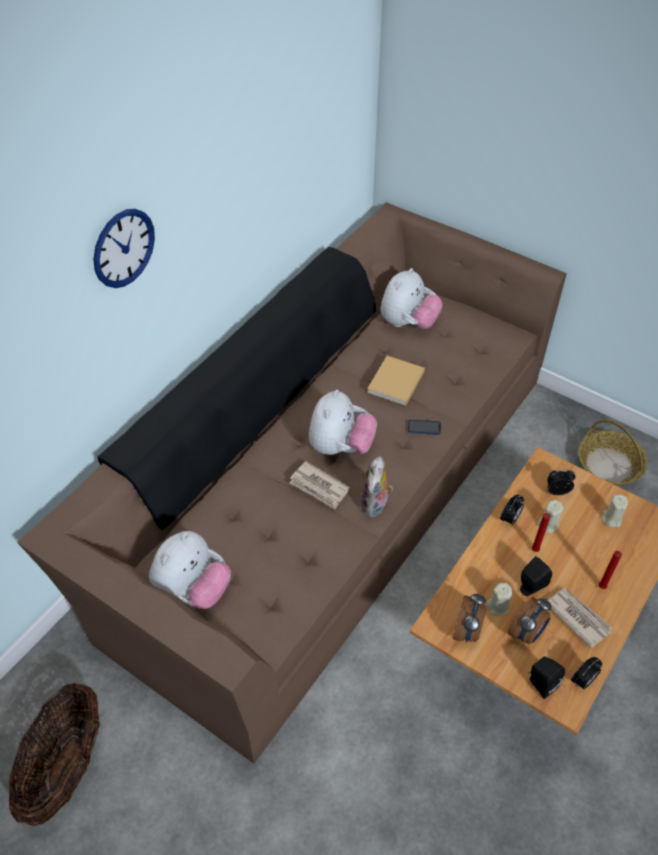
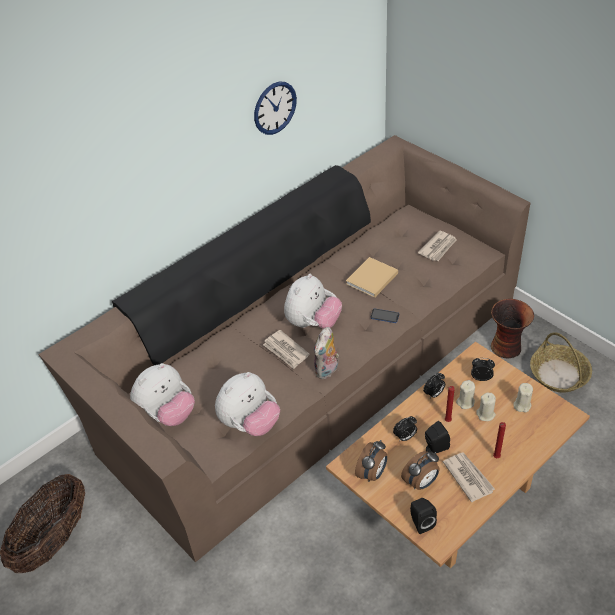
camera: 15 degrees right, 5 degrees down
(123, 248) = (140, 139): wall clock -> wall clock (275, 108)
(408, 323) = (397, 234): plush toy -> plush toy (250, 423)
(461, 335) = (438, 247): none -> newspaper
(498, 606) = (403, 459): beige candle -> beige candle (486, 414)
(545, 439) = (507, 347): none -> vase
(582, 681) = (457, 526): alarm clock -> alarm clock (405, 437)

